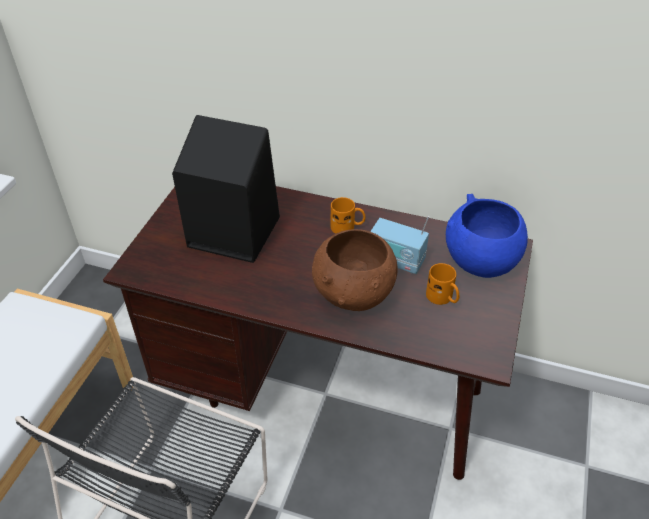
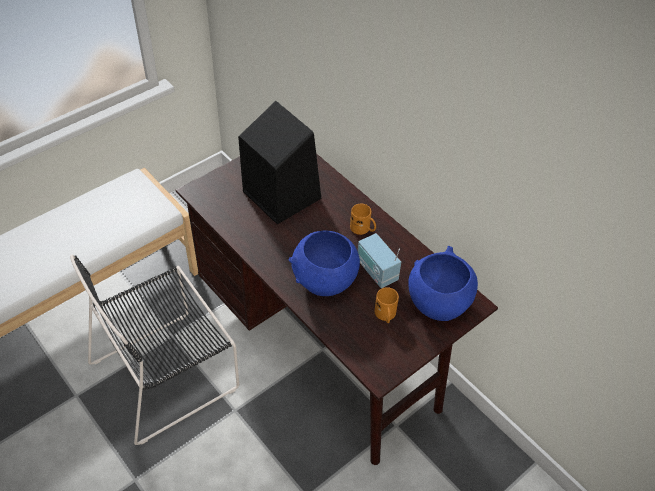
camera: 30 degrees right, 5 degrees up
(354, 296) = (324, 282): brown bowl -> blue bowl

